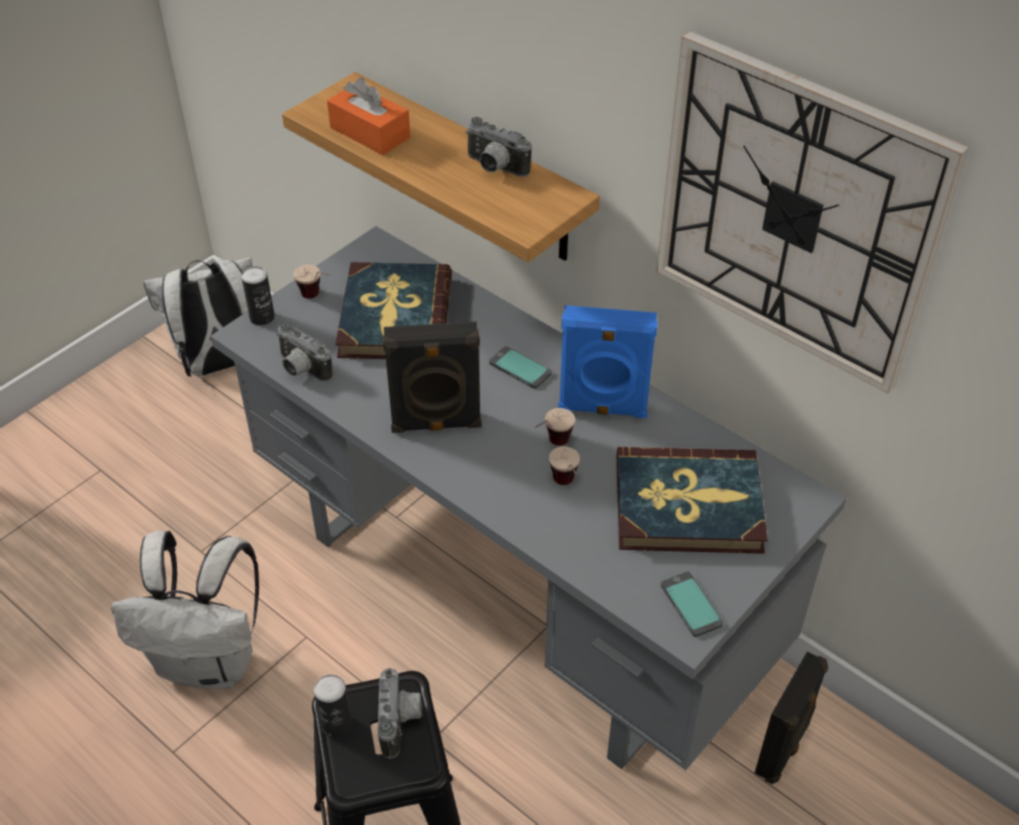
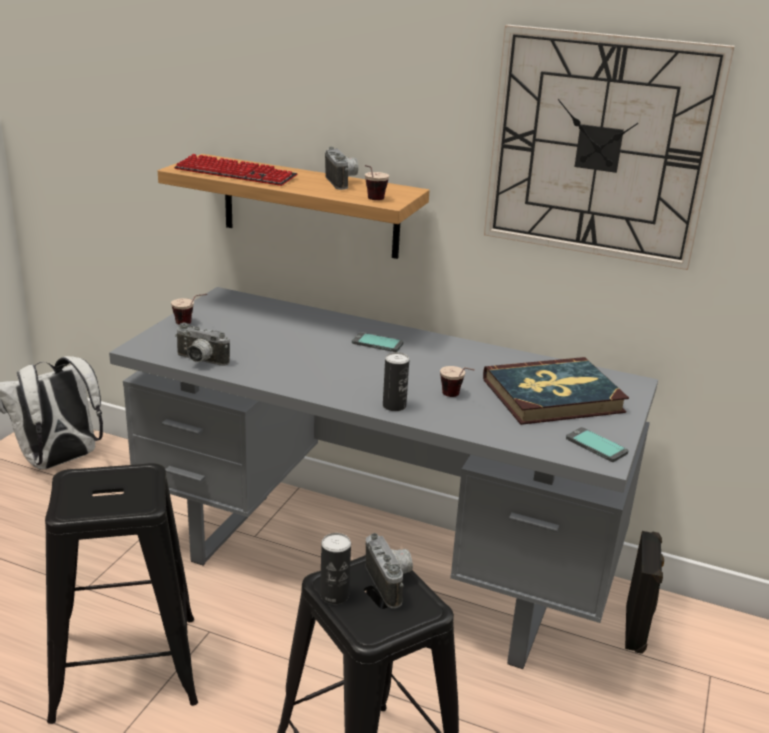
camera: 20 degrees left, 20 degrees down
(210, 662) = (124, 667): white backpack -> black stool
(262, 317) = (150, 338): can -> can (394, 406)
(370, 133) = (235, 174): orange tissue box -> keyboard
(394, 316) = (261, 328): book -> none
(436, 425) = (331, 378): black speaker -> none
(494, 168) = (343, 182): camera -> camera turned 120 degrees counterclockwise
(551, 445) = (429, 378): cup -> cup (372, 201)
(602, 409) = (454, 356): blue speaker -> none

